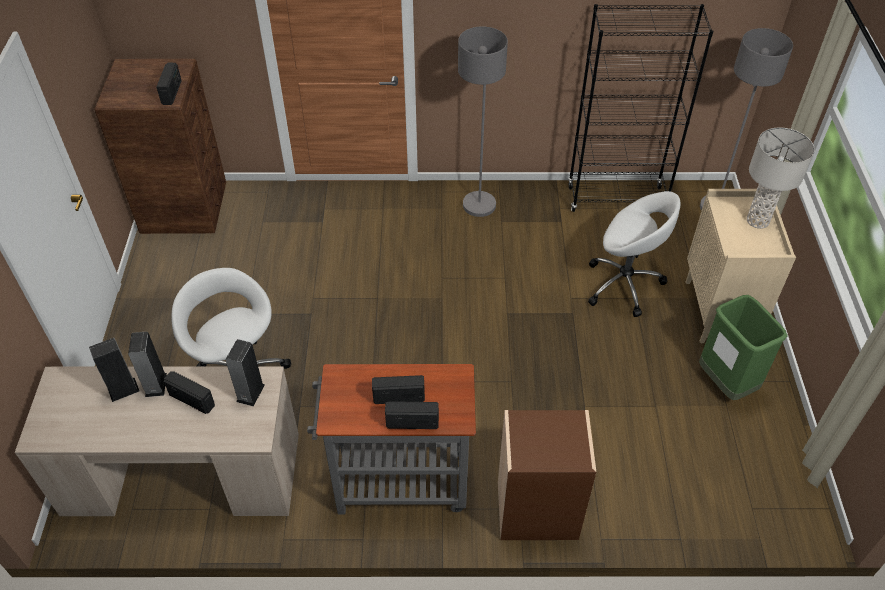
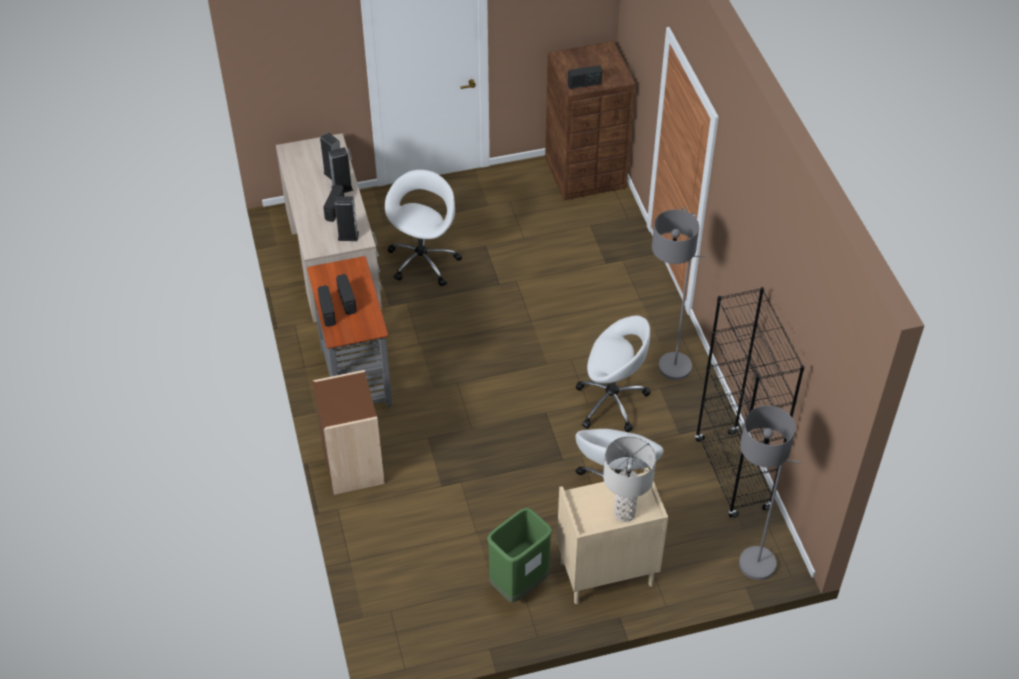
camera: 75 degrees right, 0 degrees up
(509, 258) = (613, 402): none -> white office chair

